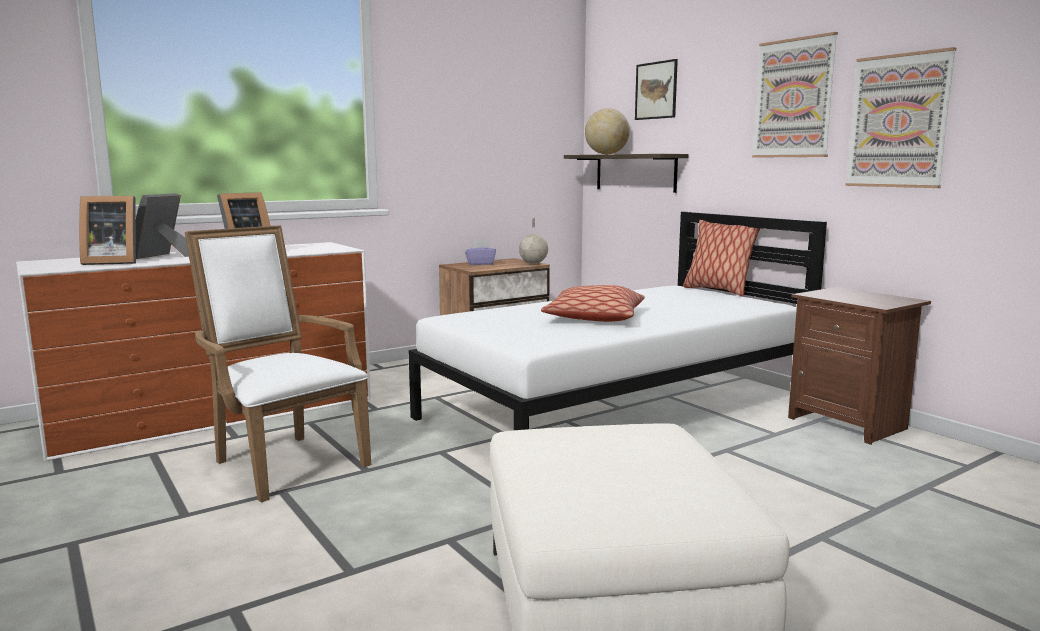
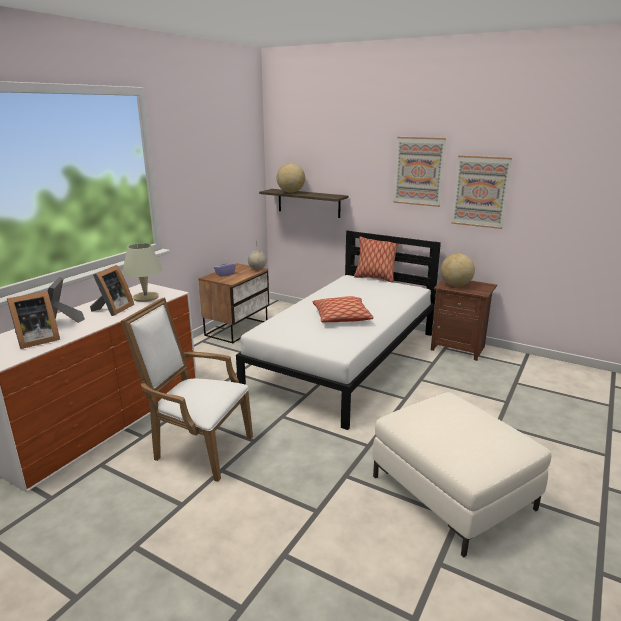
camera: 25 degrees left, 10 degrees up
(303, 249) = (146, 297): none -> beige table lamp
(656, 90) = (323, 153): picture -> none
(838, 295) = (455, 285): none -> globe

